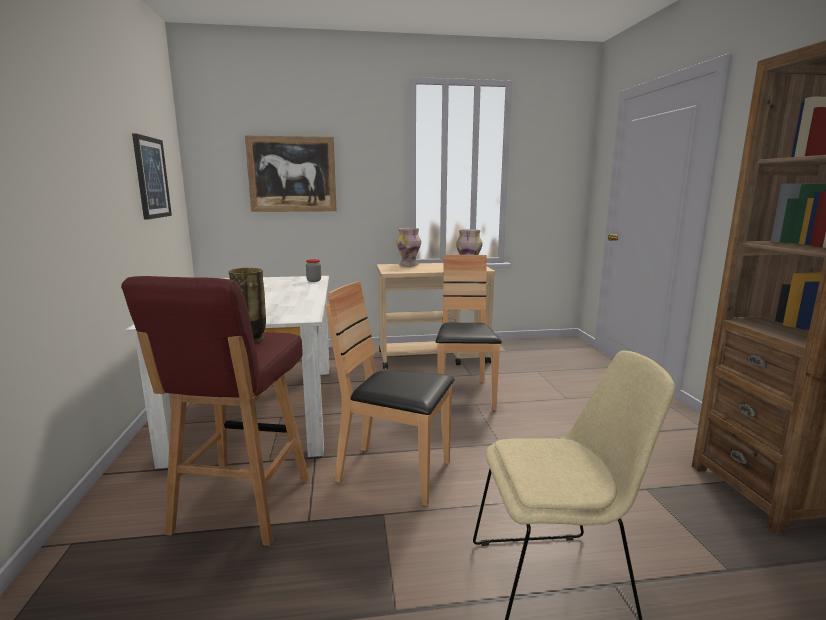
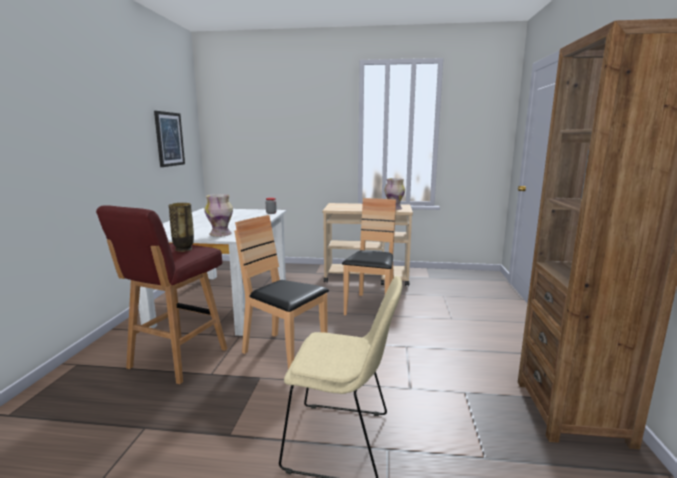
camera: 15 degrees right, 0 degrees up
(292, 174) = (272, 135): picture -> none
(409, 265) = (351, 204): vase -> vase (221, 234)

